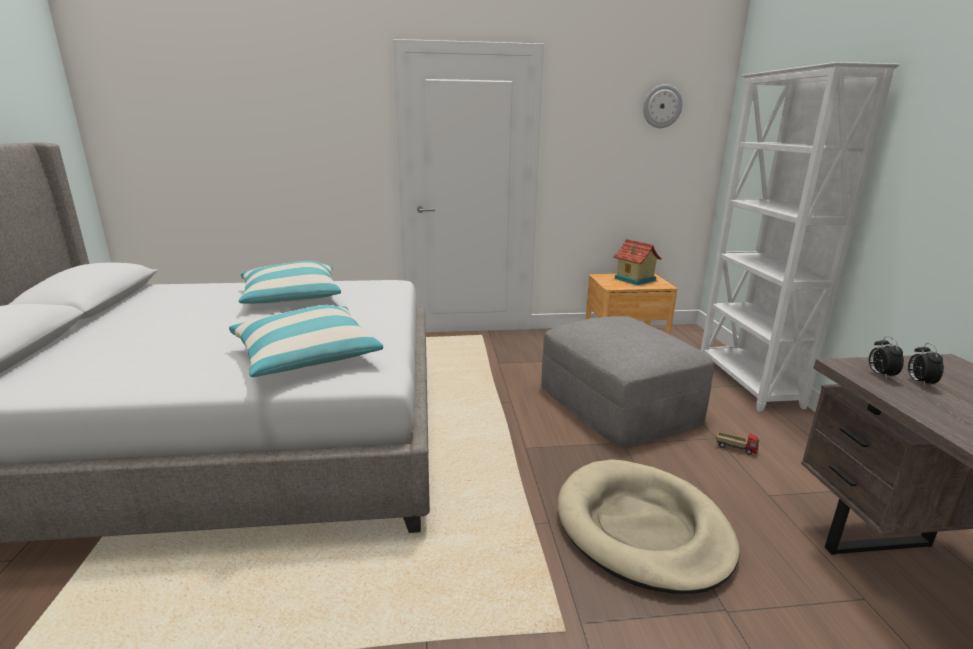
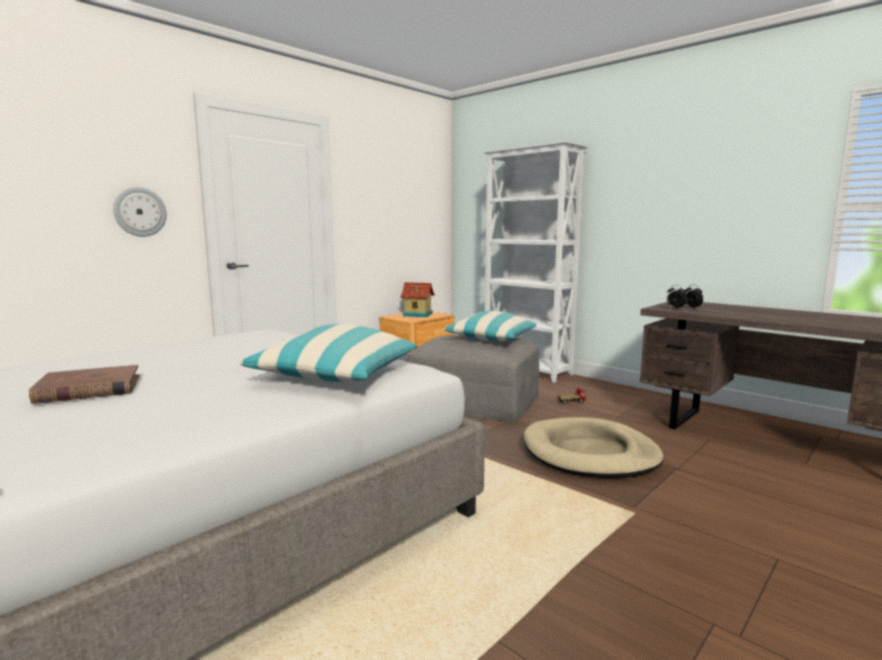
camera: 40 degrees left, 10 degrees down
(176, 320) = (89, 389): none -> brown book
(291, 297) = (185, 353): pillow -> pillow (491, 338)
(662, 106) = (412, 176): wall clock -> wall clock (140, 212)

